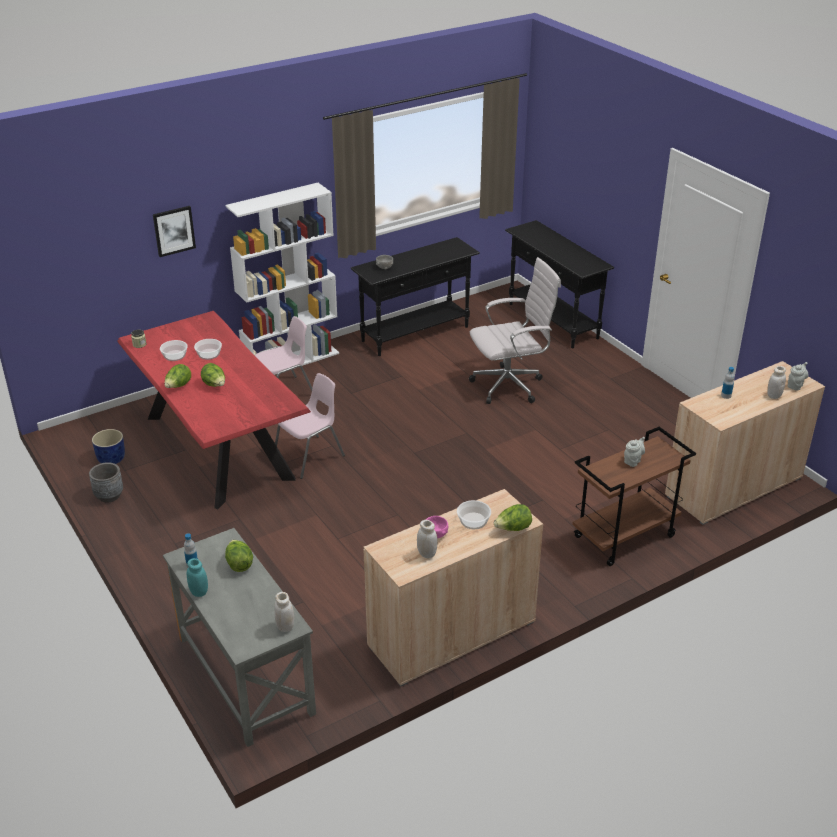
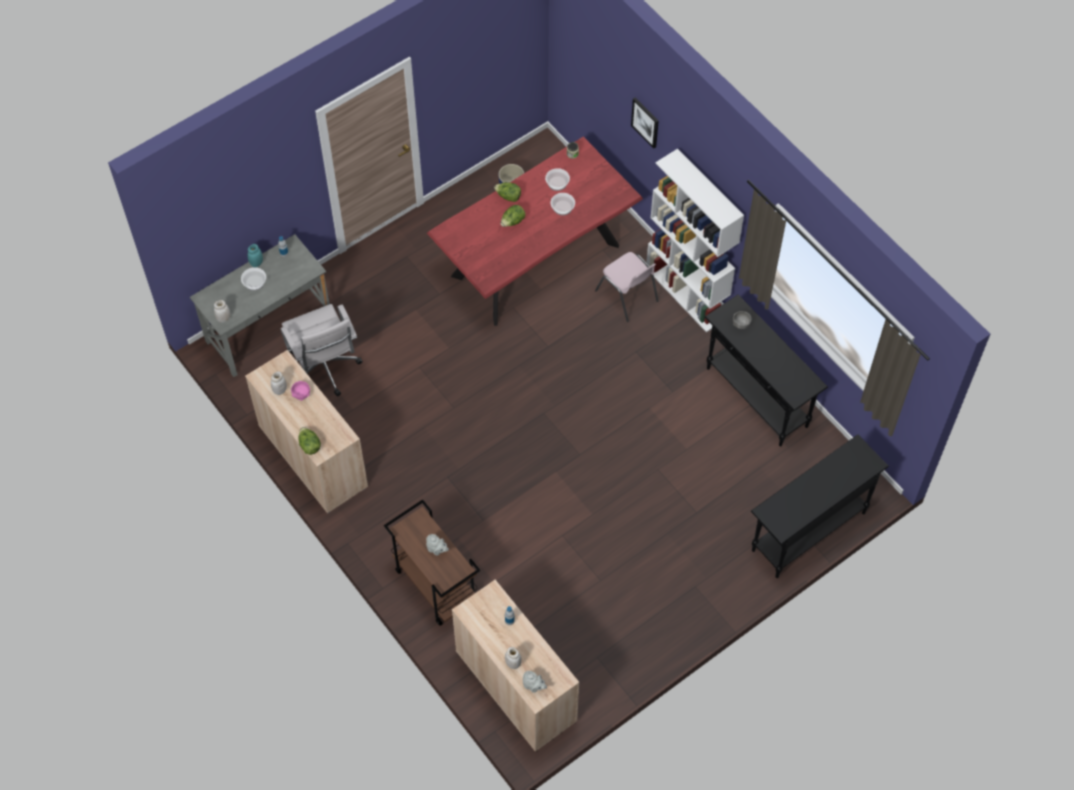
camera: 85 degrees right, 25 degrees up
(109, 496) = (462, 199): grey planter -> none
(239, 564) = (285, 281): lettuce -> none
(310, 456) = (529, 332): pink chair -> none
(473, 520) = (318, 419): bowl -> bowl (254, 283)
(510, 385) = (668, 490): white office chair -> white office chair (325, 370)

